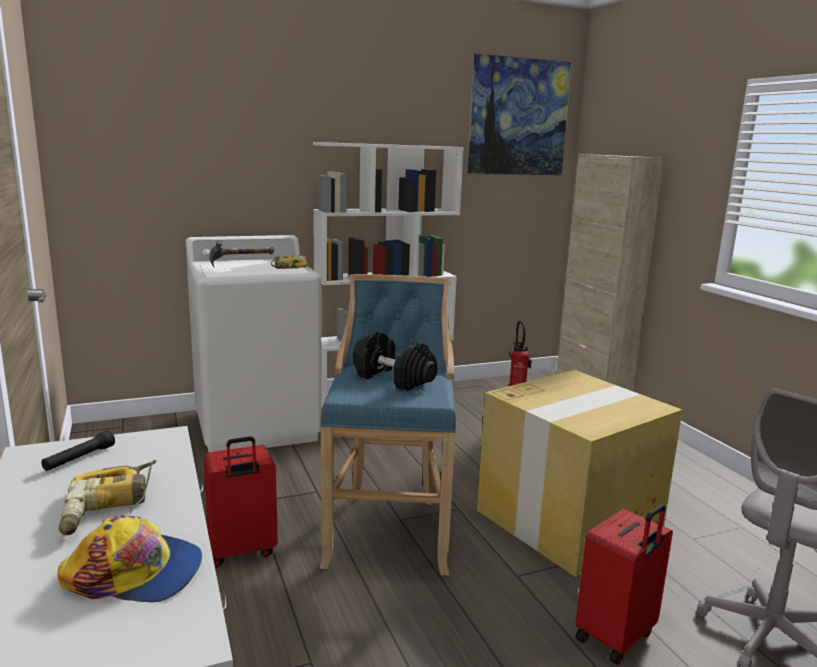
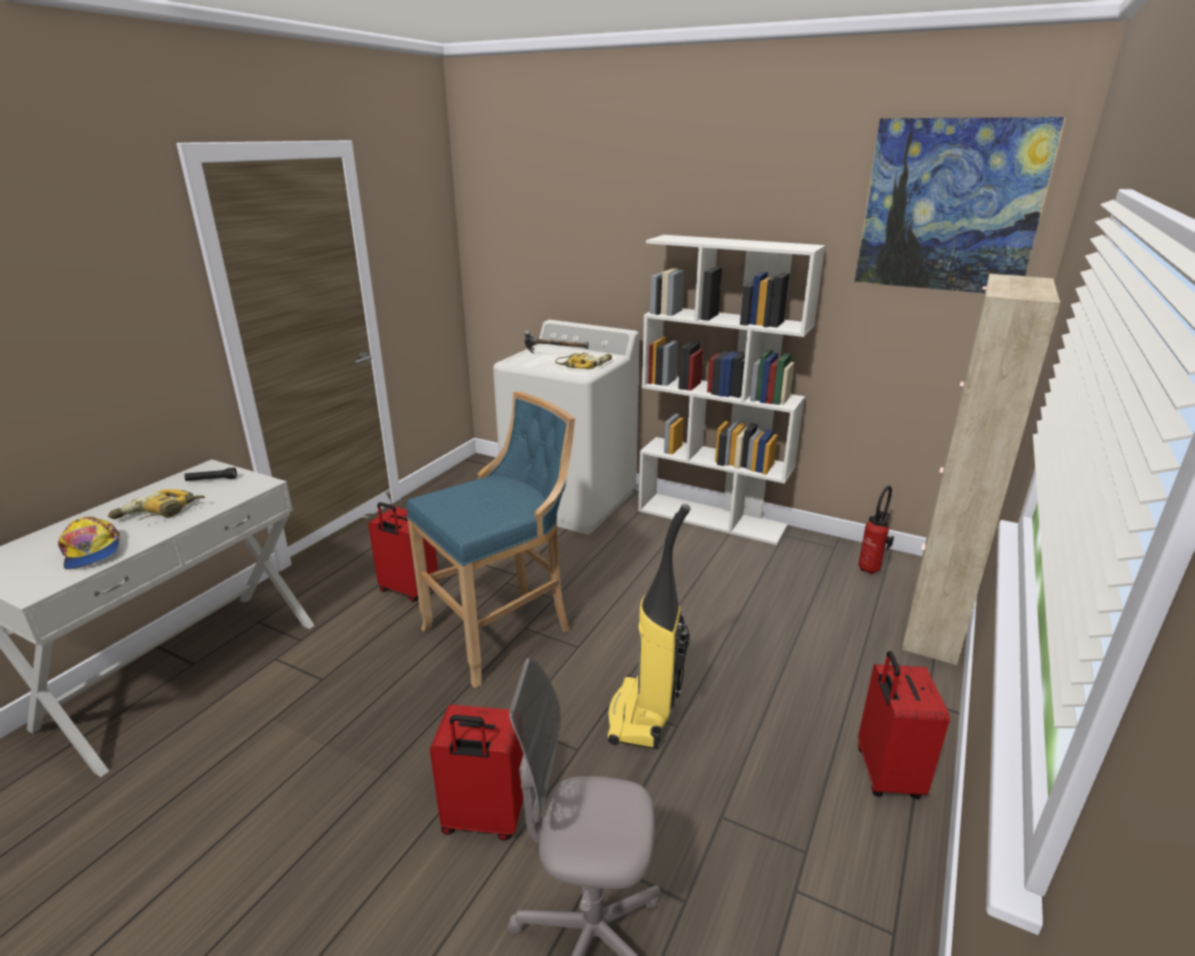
camera: 50 degrees right, 10 degrees up
(394, 379) = (492, 500): black dumbbell -> none
(569, 520) = (643, 716): cardboard box -> vacuum cleaner
(697, 474) = (885, 774): none -> red suitcase

